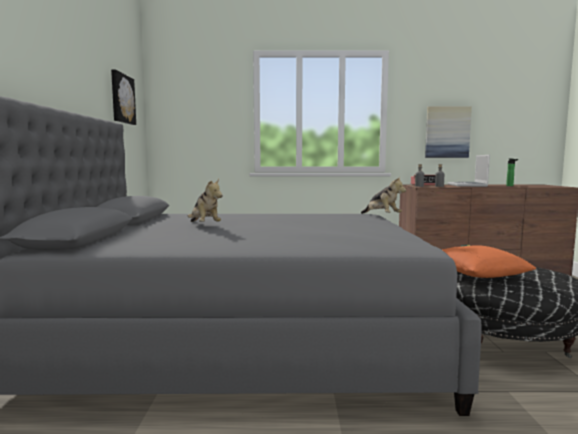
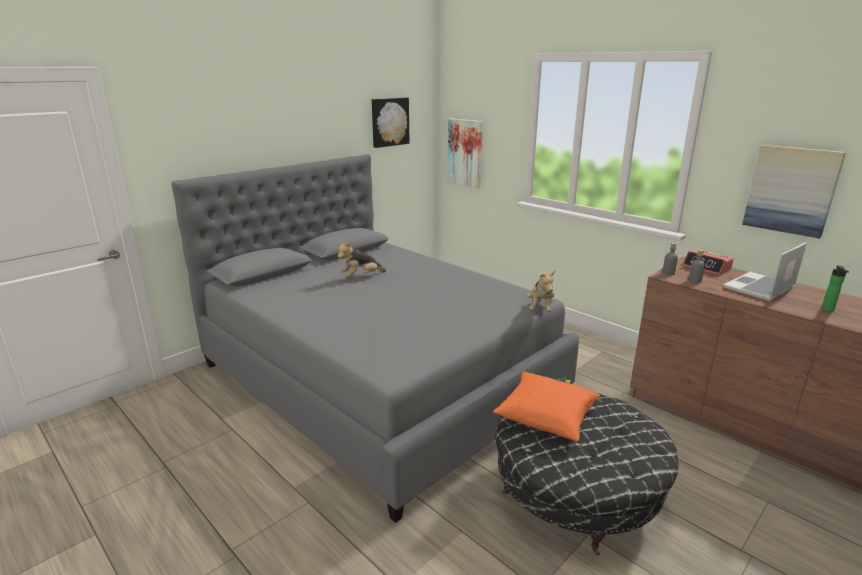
camera: 45 degrees right, 15 degrees up
(184, 138) = (465, 153): none -> picture
(204, 225) = (361, 277): plush toy -> plush toy turned 45 degrees clockwise

